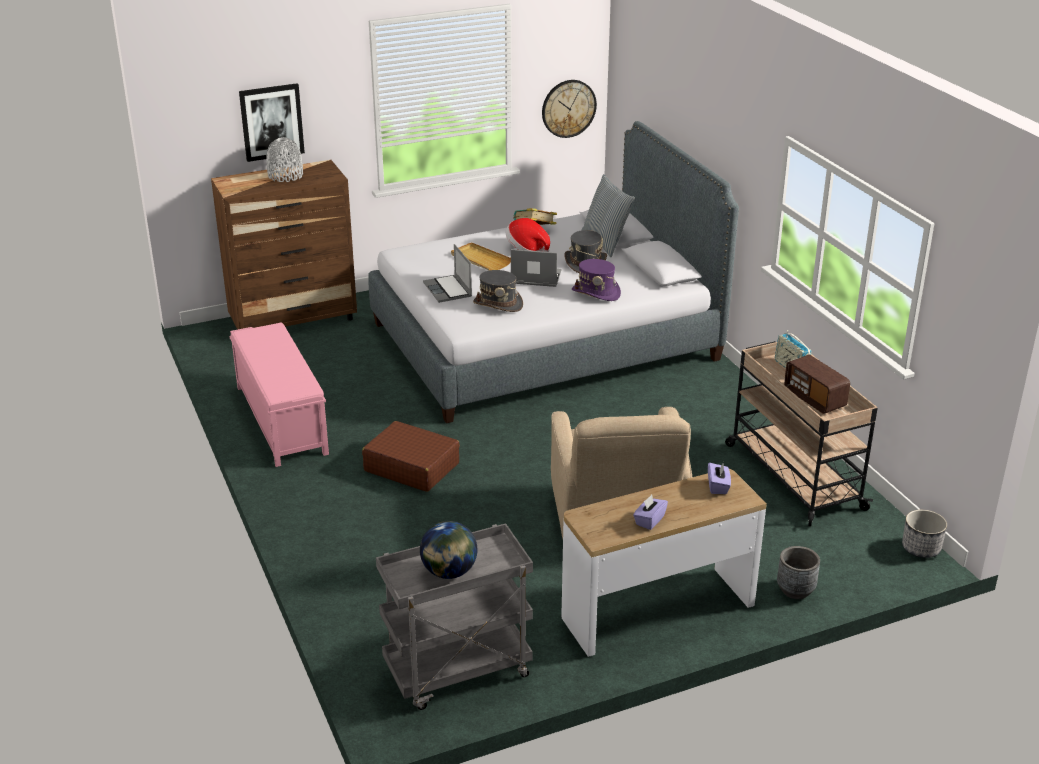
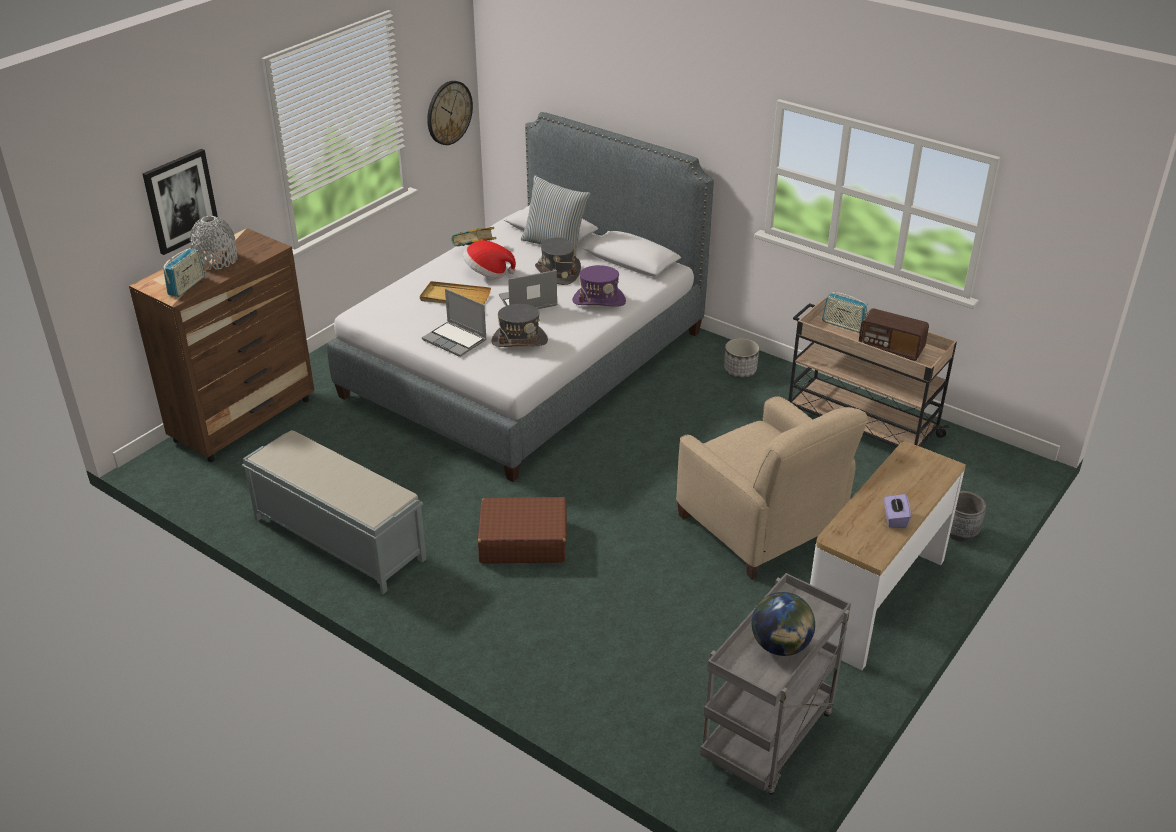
camera: 30 degrees left, 5 degrees up
(247, 187) = (187, 286): none -> radio
(281, 419) = (338, 538): pink bench -> grey bench
(718, 486) = (913, 463): purple tissue box -> none
(921, 548) = (1011, 456): planter -> planter (740, 371)

